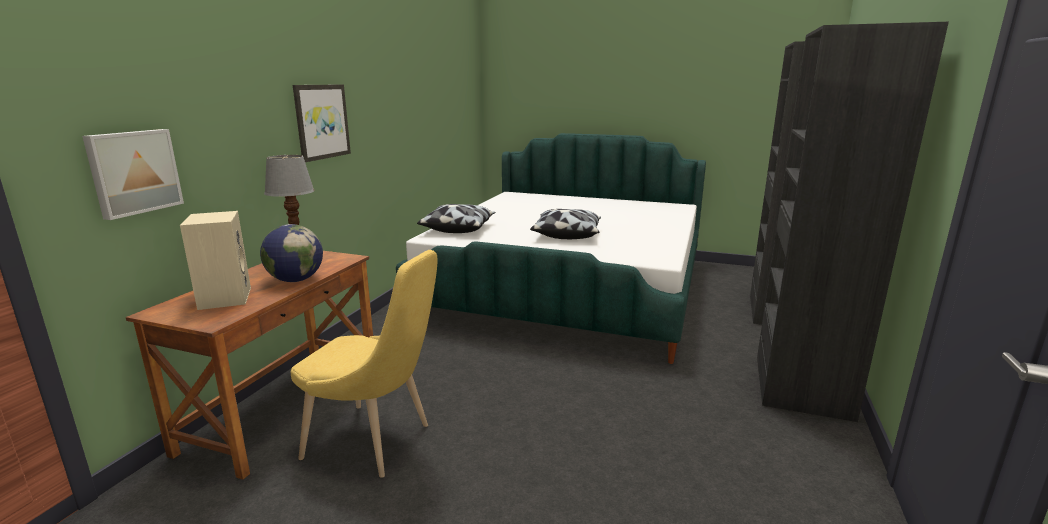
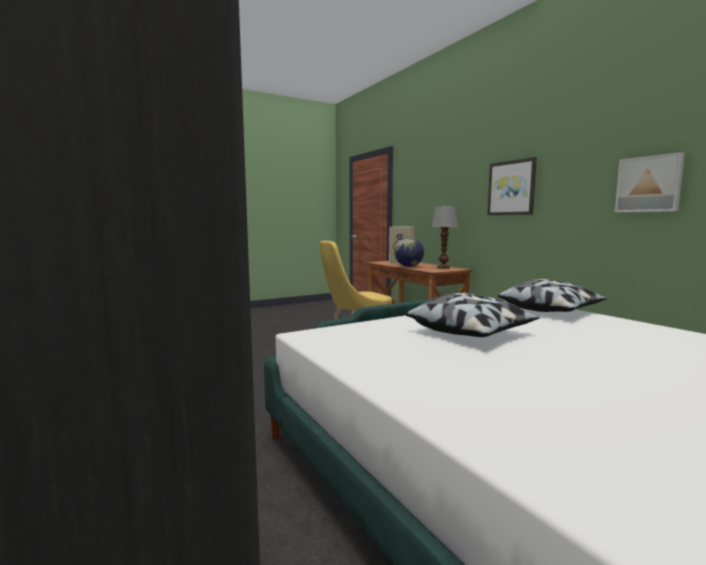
camera: 130 degrees right, 10 degrees down
(133, 172) = (416, 207): picture -> picture (649, 184)

